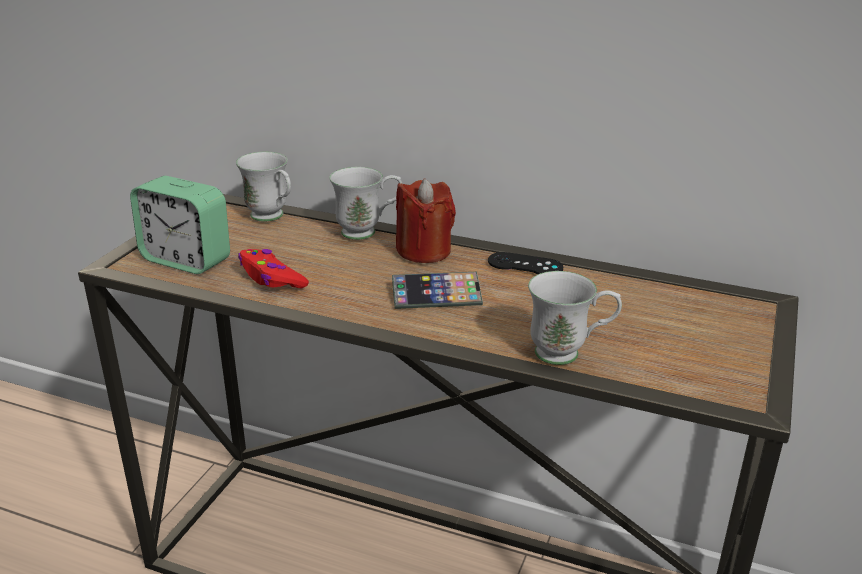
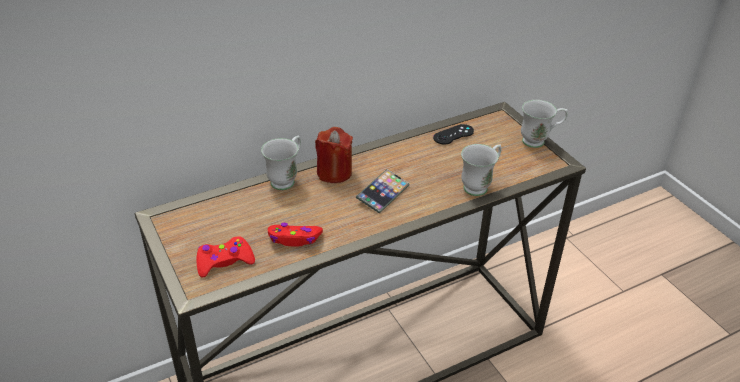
camera: 50 degrees left, 10 degrees up
(186, 260) = (224, 261): alarm clock -> red game controller
(272, 217) = (218, 204): white mug -> white mug (539, 141)
(525, 265) = (390, 151): black game controller -> black game controller (453, 134)

